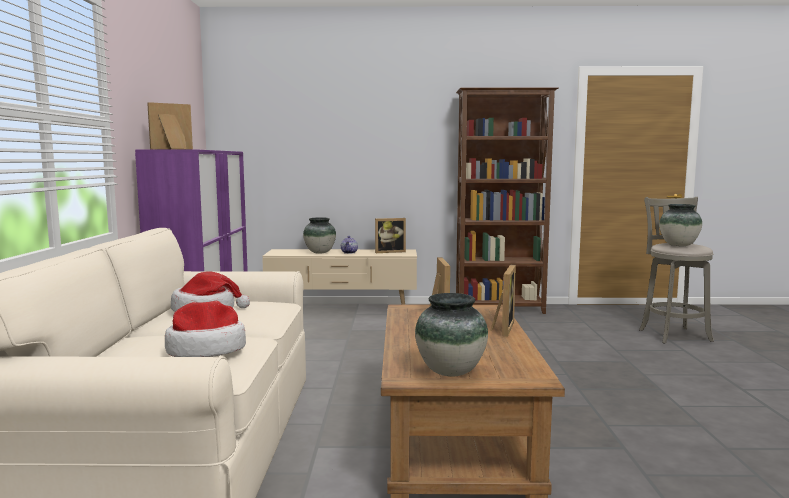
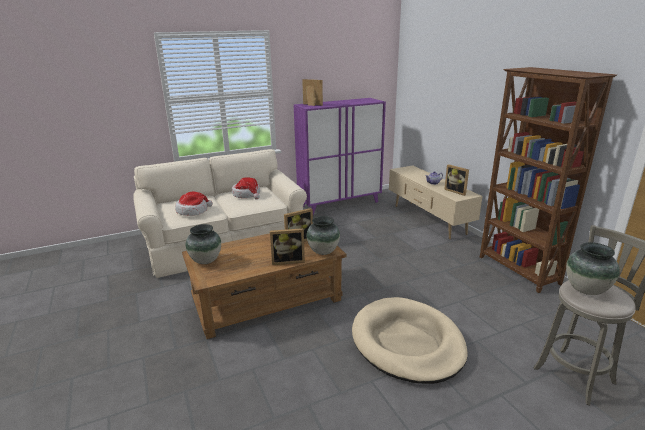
camera: 65 degrees right, 15 degrees up
(320, 252) = (421, 177): vase -> vase (323, 252)
(609, 375) = (407, 343): none -> beige dog bed

